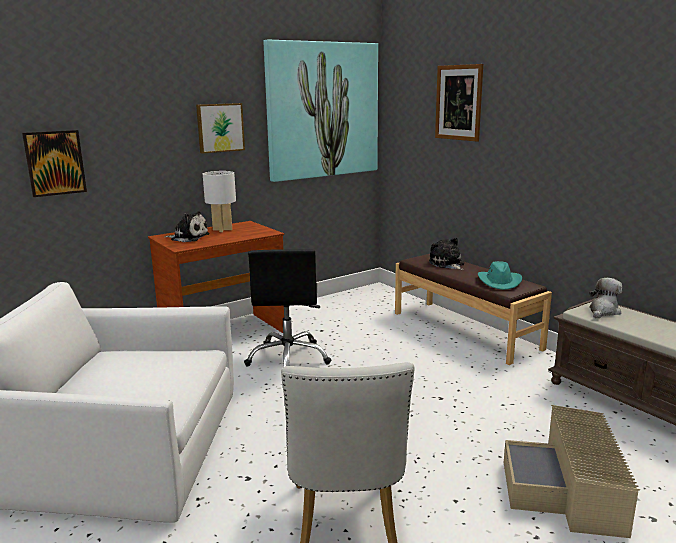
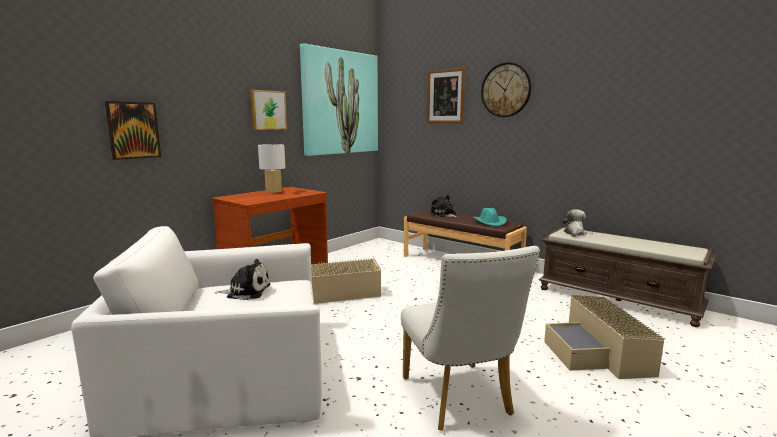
camera: 15 degrees left, 5 degrees down
(188, 237) = (249, 197): plush toy -> plush toy (246, 292)
(288, 358) = (340, 291): black office chair -> beige storage box
(532, 99) = (505, 90): none -> wall clock

